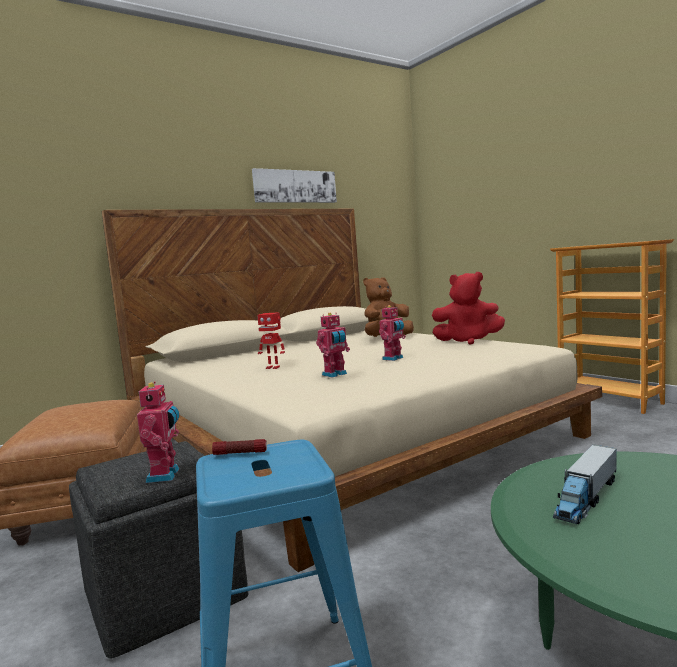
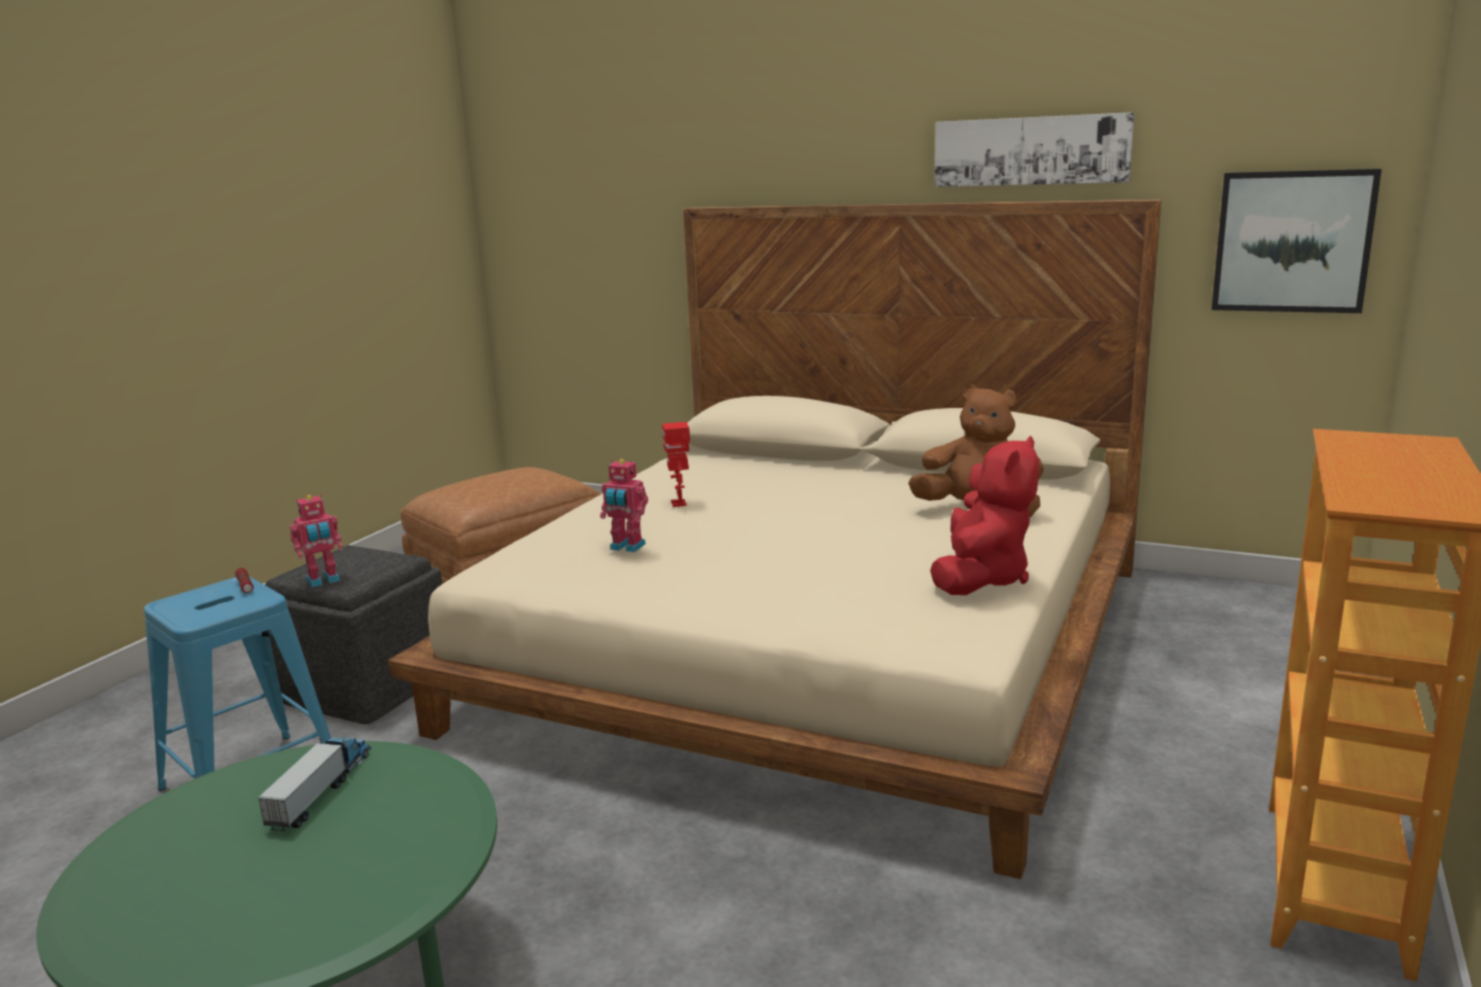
camera: 60 degrees right, 10 degrees up
(387, 227) = (1292, 241): none -> picture
(394, 358) = (783, 556): toy robot -> none
(468, 341) = (981, 578): red plush toy -> red plush toy turned 135 degrees counterclockwise
(586, 498) = (322, 790): toy truck -> toy truck turned 90 degrees clockwise

